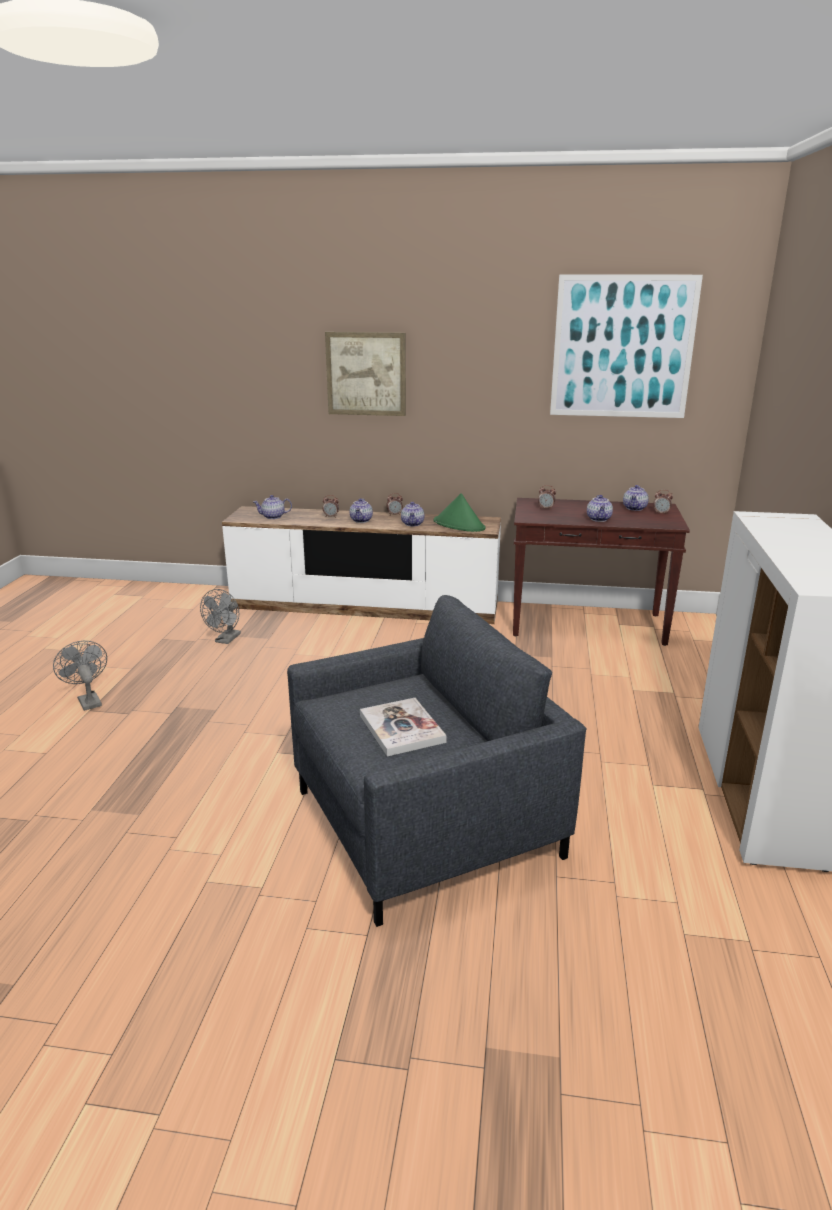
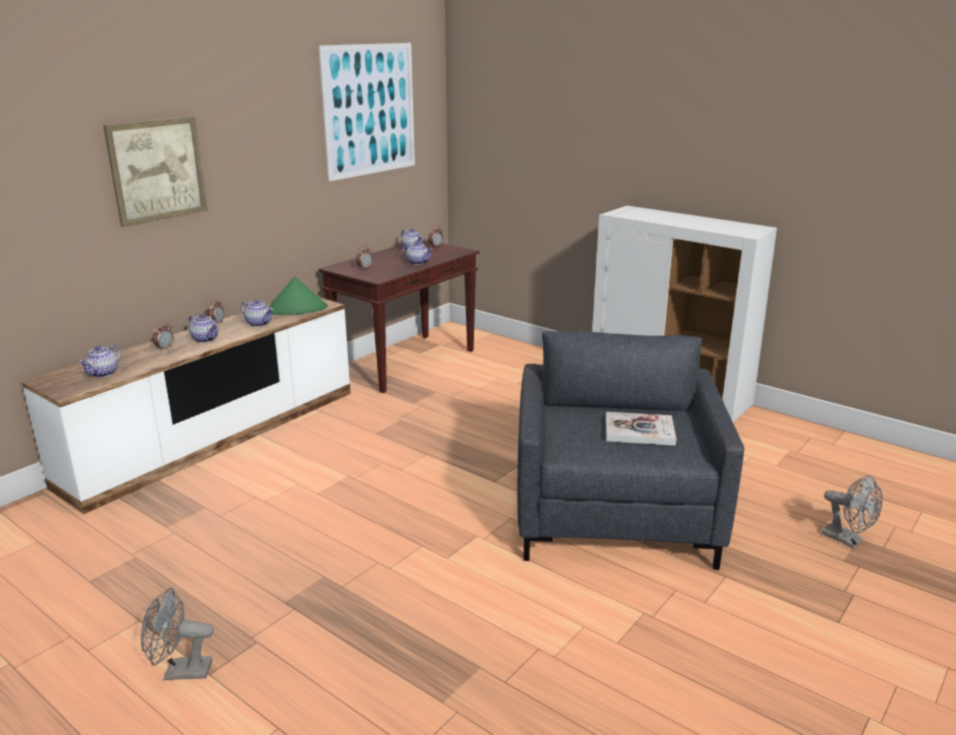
camera: 60 degrees left, 0 degrees up
(226, 640) = (167, 535): grey fan -> grey fan (847, 540)

